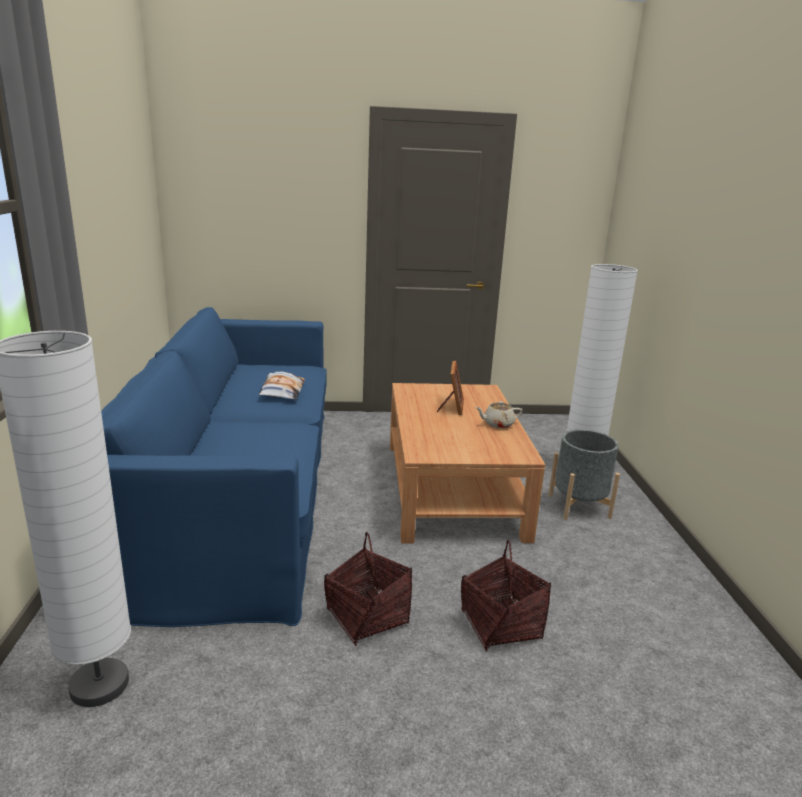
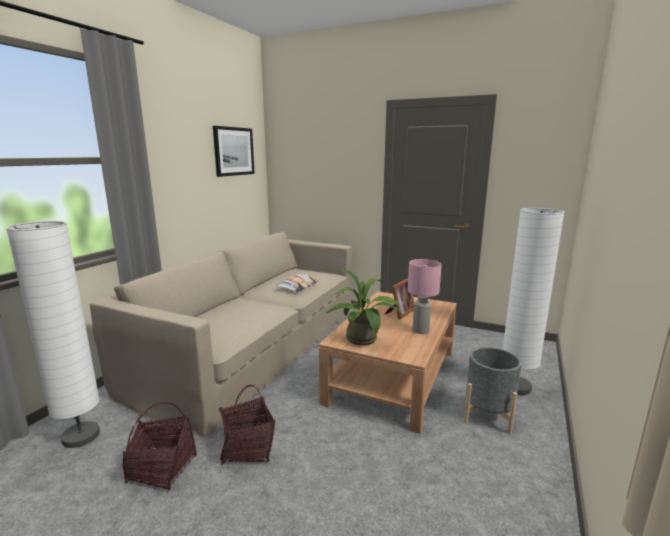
camera: 30 degrees right, 5 degrees down
(128, 175) = (233, 151): none -> picture
(236, 489) = (256, 345): blue sofa -> beige sofa
(452, 448) = (364, 341): none -> potted plant
(497, 424) = (421, 330): beige teapot -> pink table lamp
(501, 624) = (332, 488): basket -> basket (163, 468)

